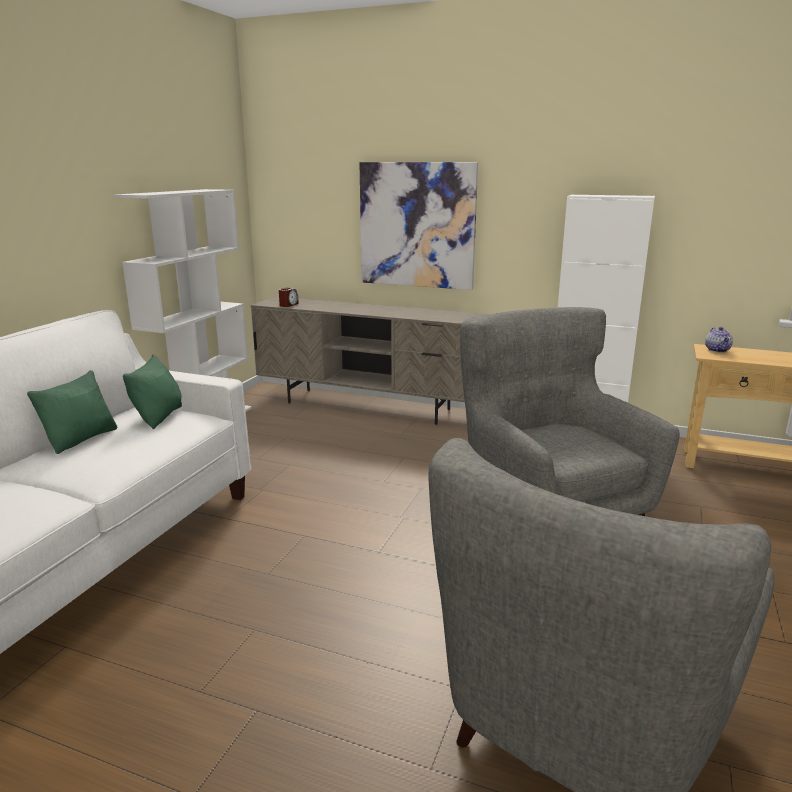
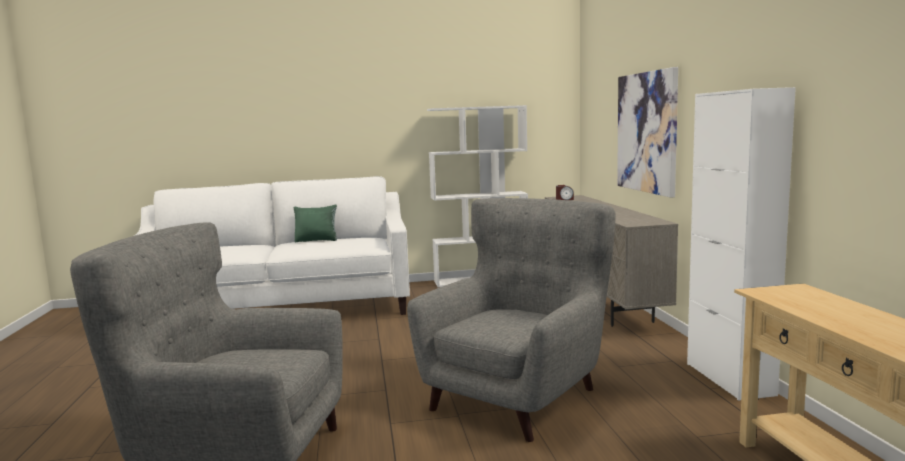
camera: 60 degrees right, 10 degrees down
(158, 417) = (361, 241): green pillow -> none
(717, 350) = (798, 292): teapot -> none

